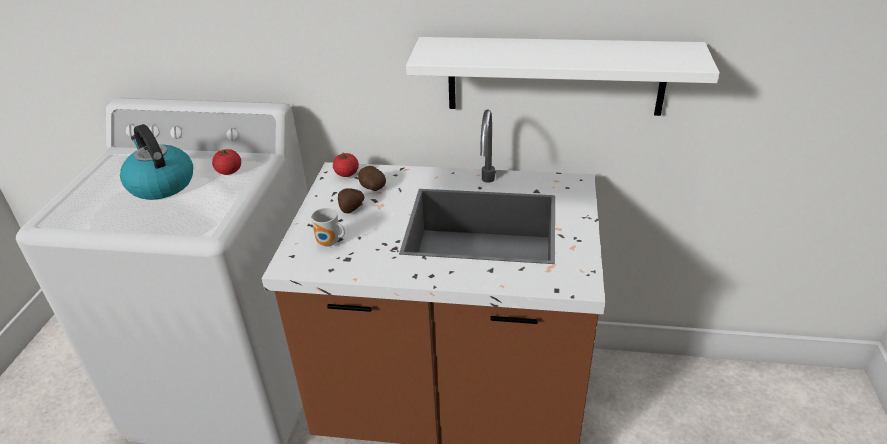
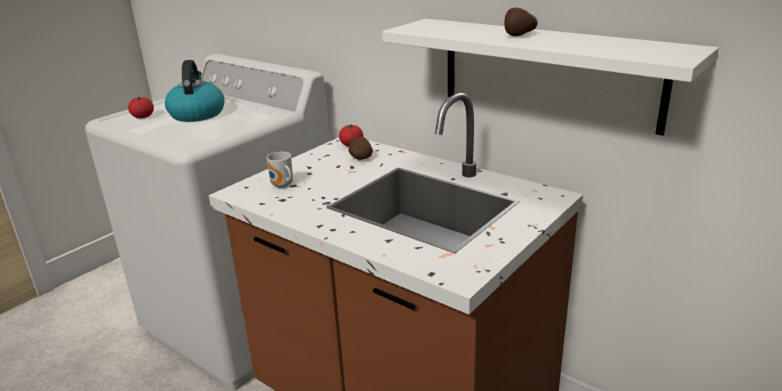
camera: 30 degrees right, 10 degrees down
(229, 171) = (249, 116): tomato -> tomato (143, 117)
(351, 209) = (326, 168): potato -> potato (518, 35)

